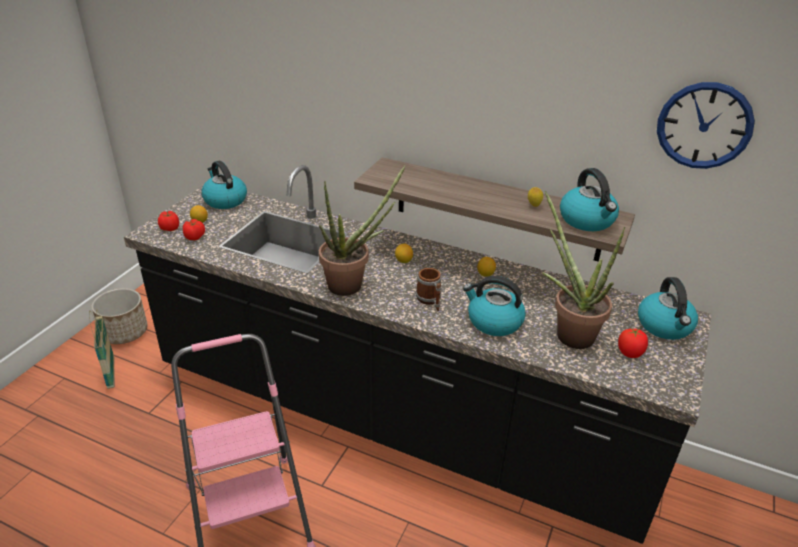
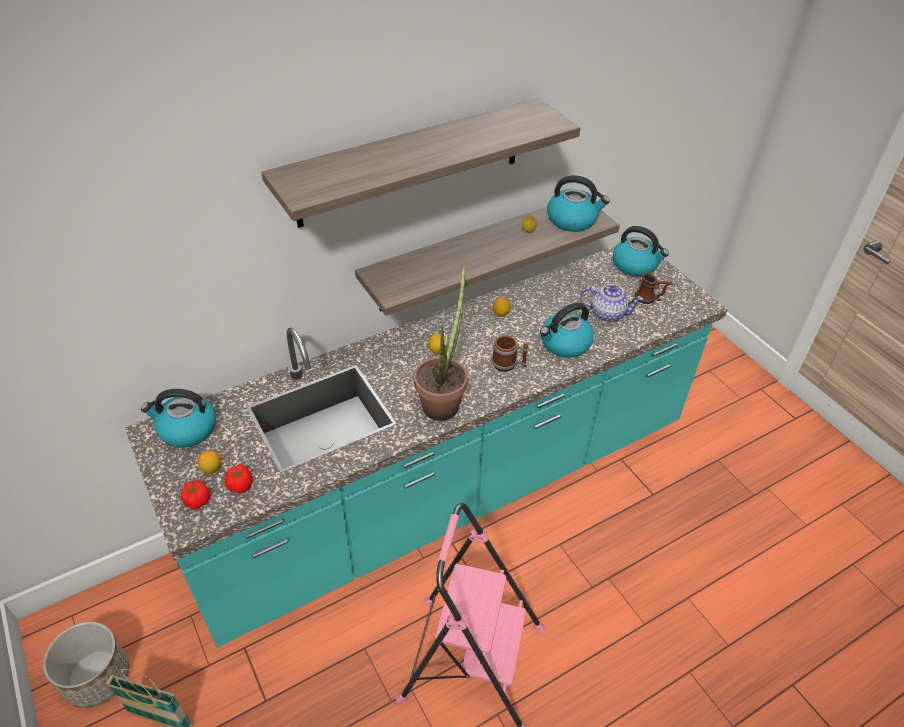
camera: 55 degrees left, 10 degrees up
(394, 419) = (448, 492): black counter -> turquoise counter
(440, 79) = (411, 163): none -> shelf
(568, 332) = (607, 313): potted plant -> teapot
(630, 353) = (650, 299): tomato -> mug
(704, 126) = (624, 102): wall clock -> none

